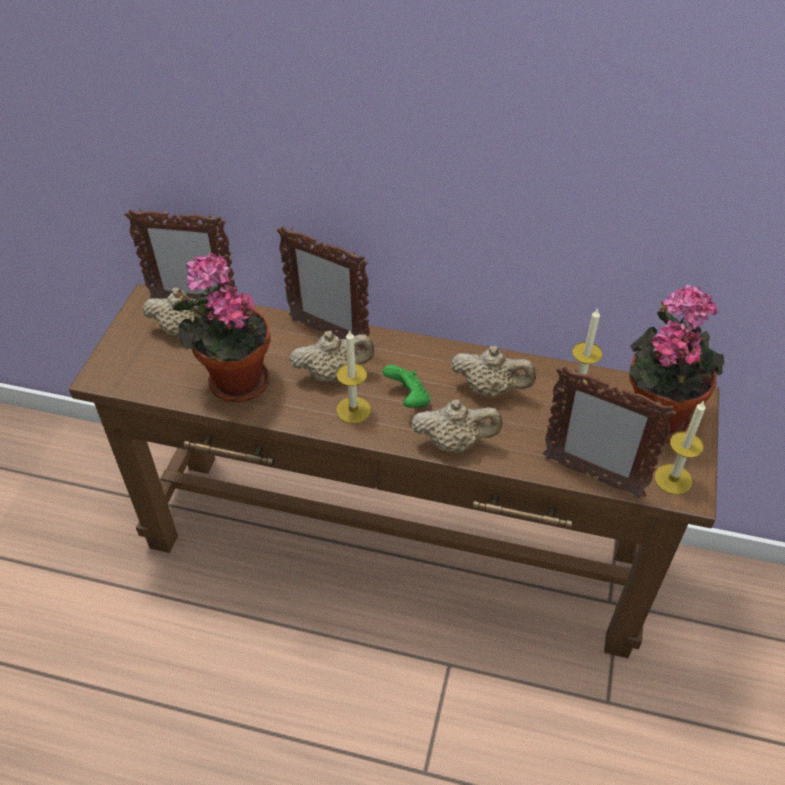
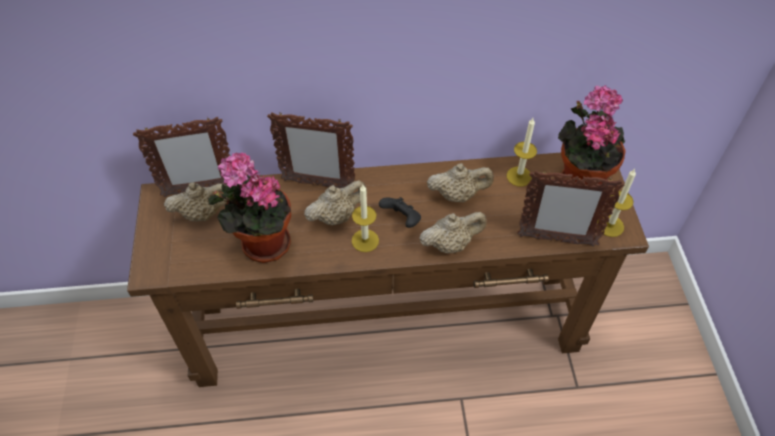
camera: 20 degrees left, 5 degrees up
(408, 399) = (402, 220): green game controller -> black game controller

